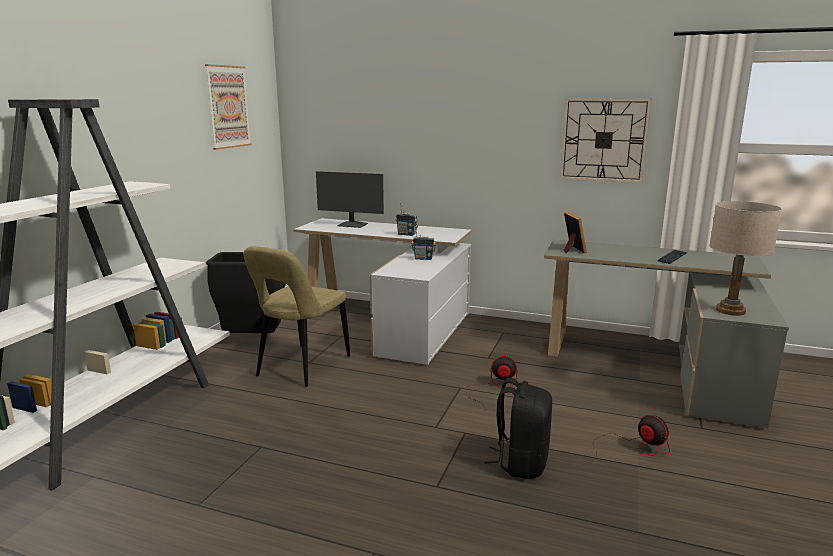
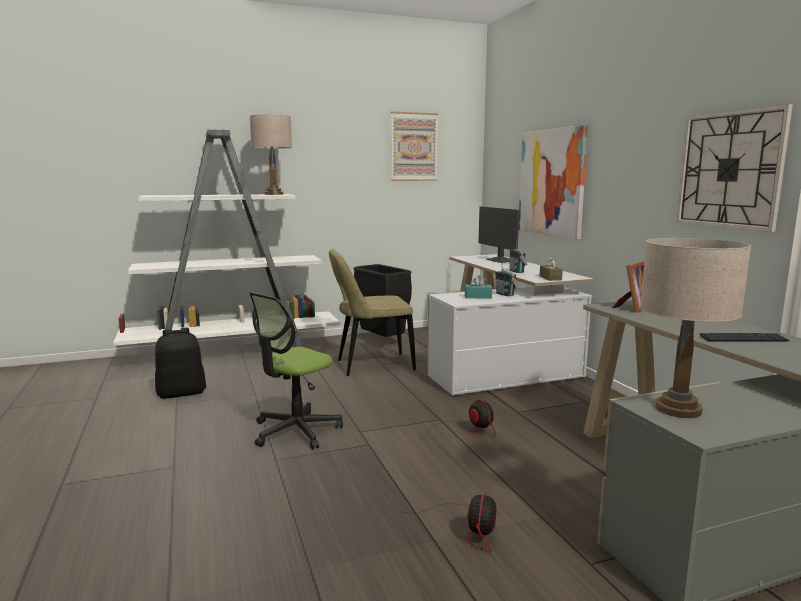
camera: 50 degrees right, 5 degrees down
(131, 185) = (273, 194): none -> beige table lamp
(390, 456) = (296, 431): none -> office chair
(402, 145) = (551, 182): none -> picture
(413, 266) = (478, 297): none -> turquoise tissue box
(449, 235) = (550, 278): none -> brown tissue box
(521, 462) = (355, 480): black backpack -> black backpack (182, 393)

